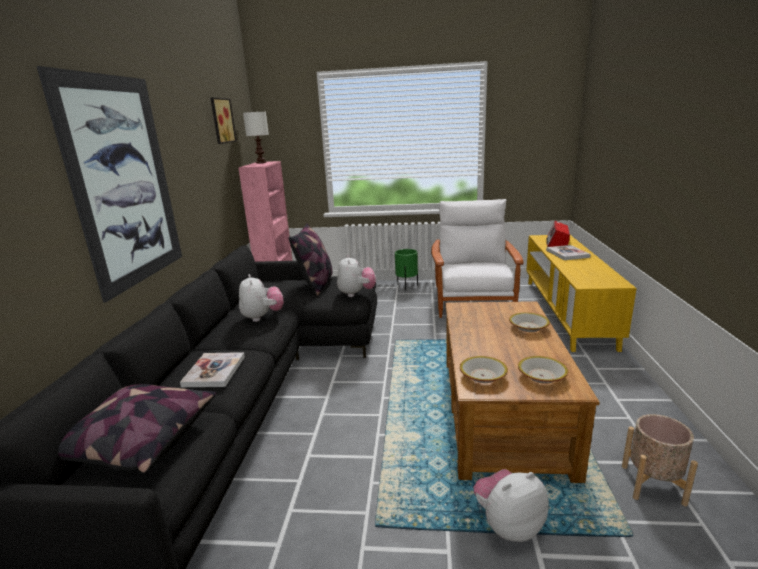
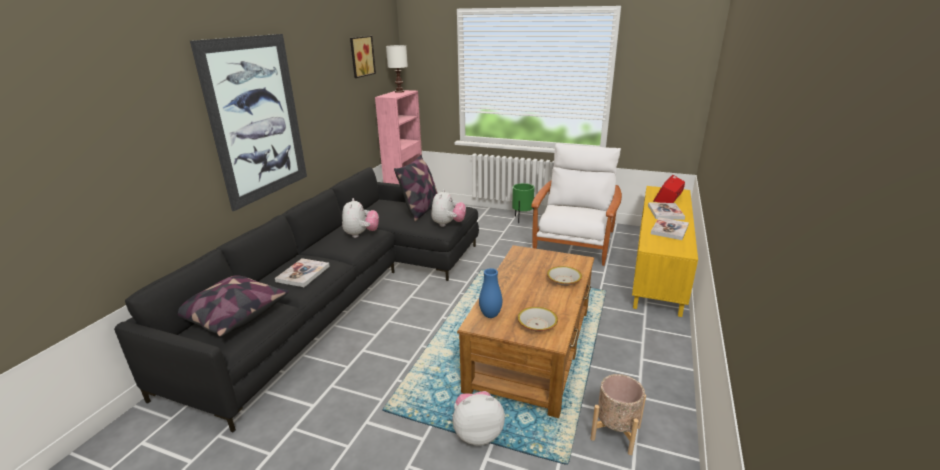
camera: 15 degrees right, 5 degrees up
(482, 376) = (490, 315): bowl -> blue vase
(585, 267) = (669, 230): none -> book

